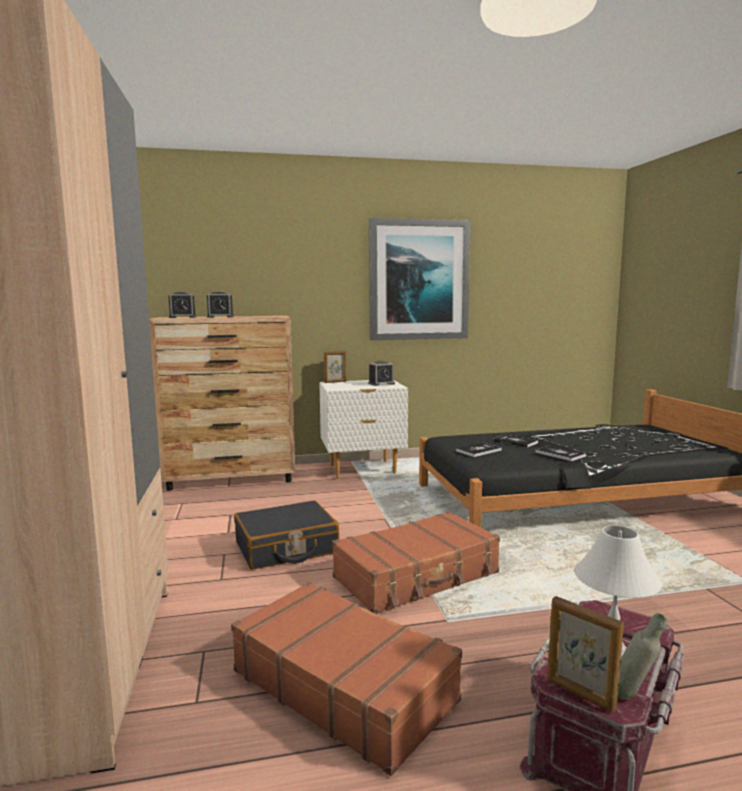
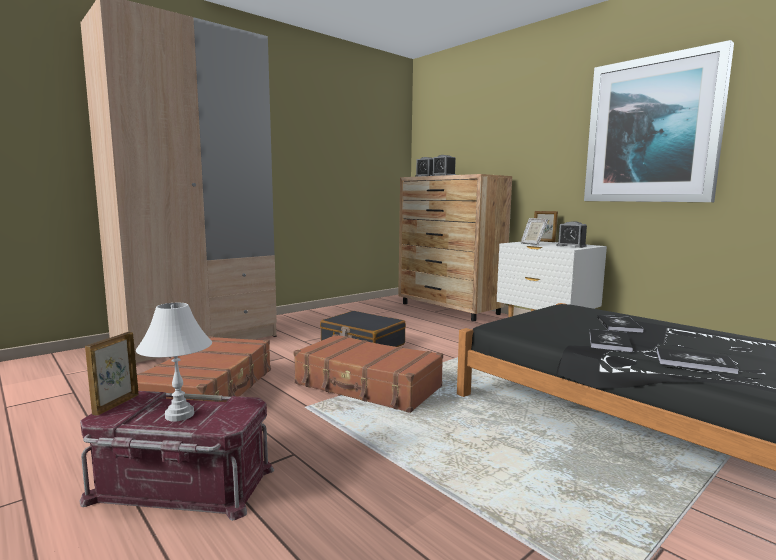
camera: 60 degrees right, 0 degrees up
(350, 387) = (532, 244): none -> picture frame
(478, 451) = (547, 317): book -> book (694, 362)
(633, 697) = (112, 421): grey bottle -> none

